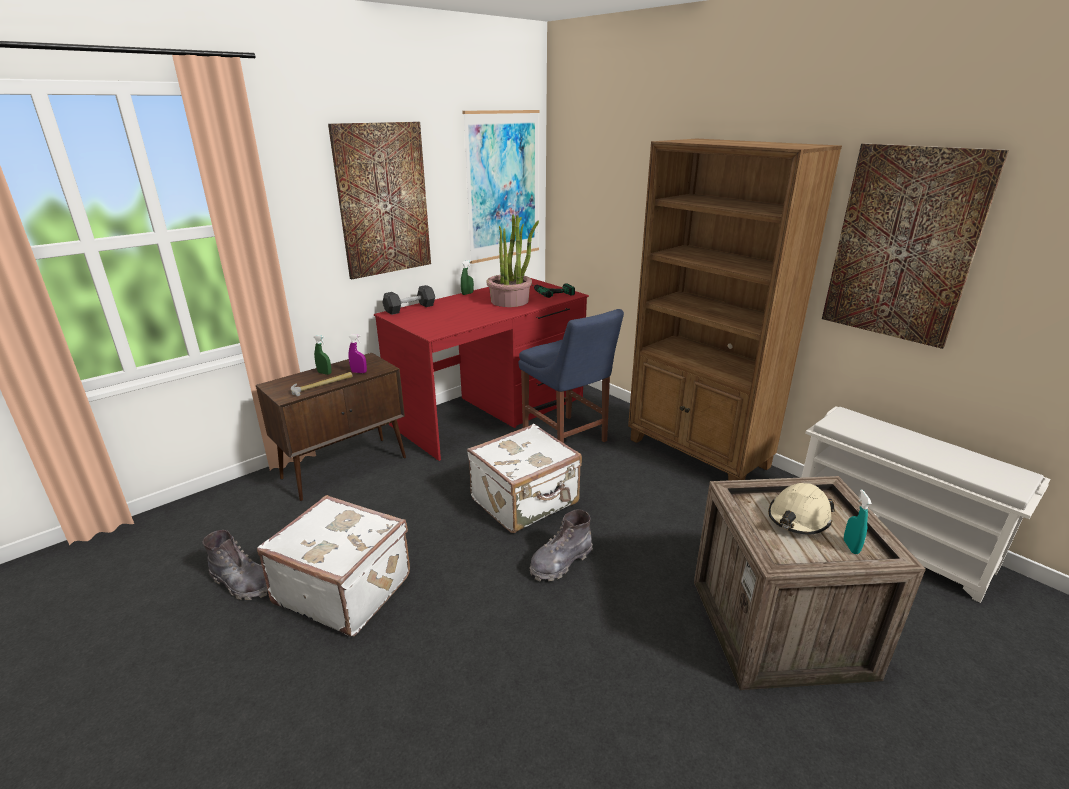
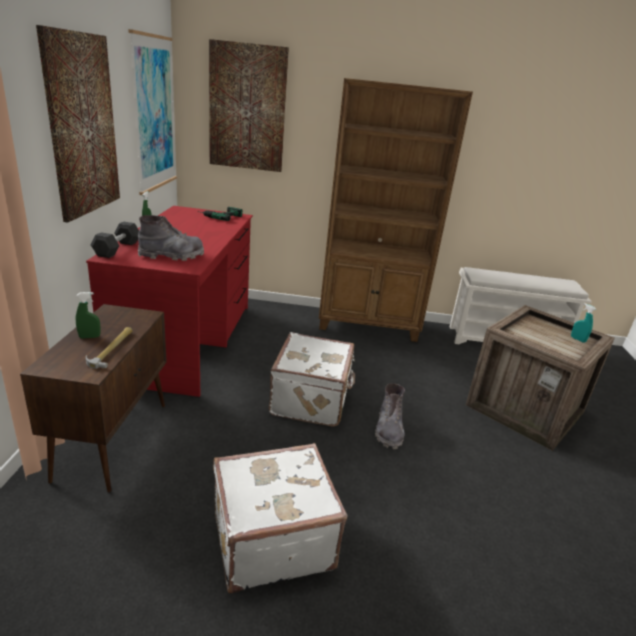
camera: 45 degrees left, 0 degrees up
(243, 583) = (164, 599): grey boot -> grey boot (172, 256)
(359, 372) = (128, 326): purple spray bottle -> none
(510, 301) = (201, 228): potted plant -> none
(566, 438) = (276, 342): blue chair -> none
(798, 518) = (542, 334): beige hard hat -> none
(904, 245) = (499, 157): picture -> picture (247, 108)

